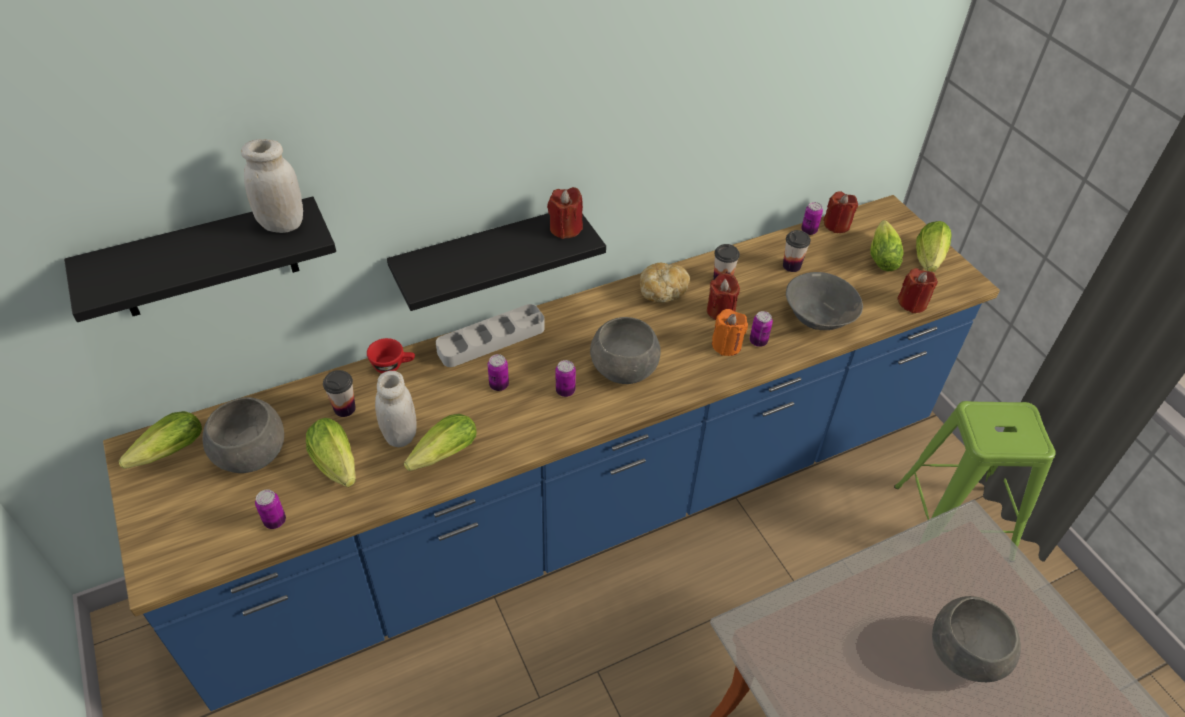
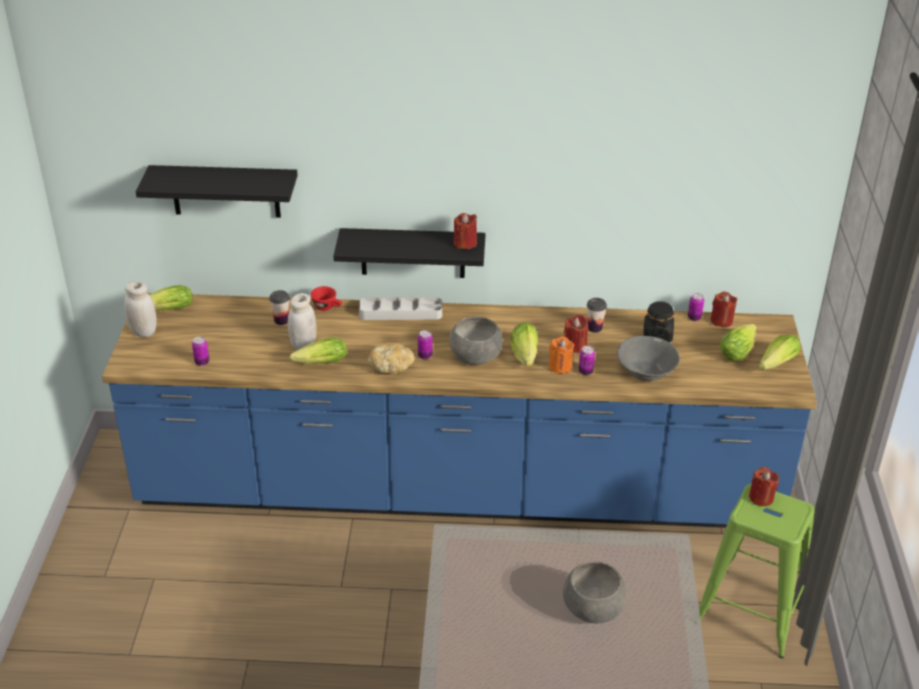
camera: 30 degrees right, 10 degrees down
(249, 452) = (212, 324): grey bowl -> none
(282, 224) = (268, 179): white jar -> white jar (143, 332)
(337, 466) = (255, 348): lettuce -> lettuce (525, 357)
(499, 385) = (385, 339): can -> none
(662, 291) = (543, 321): bread -> bread (391, 366)
(791, 266) = (657, 335): cup -> black jar
(912, 303) = (731, 387): red candle -> red candle (761, 497)

